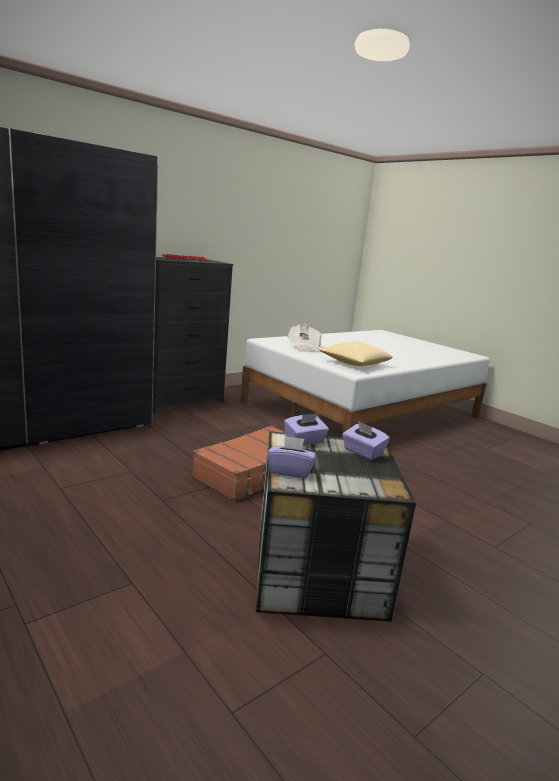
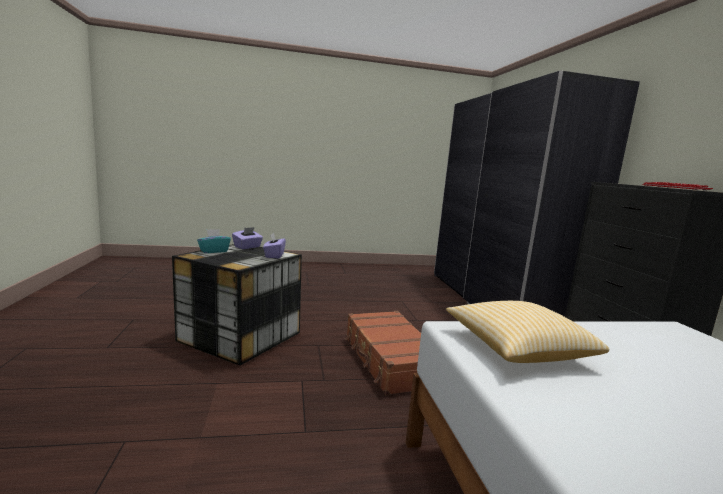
camera: 120 degrees right, 5 degrees down
(303, 348) = (639, 344): newspaper -> none
(350, 484) = (213, 251): none -> turquoise tissue box
(362, 452) = (236, 261): purple tissue box -> none

